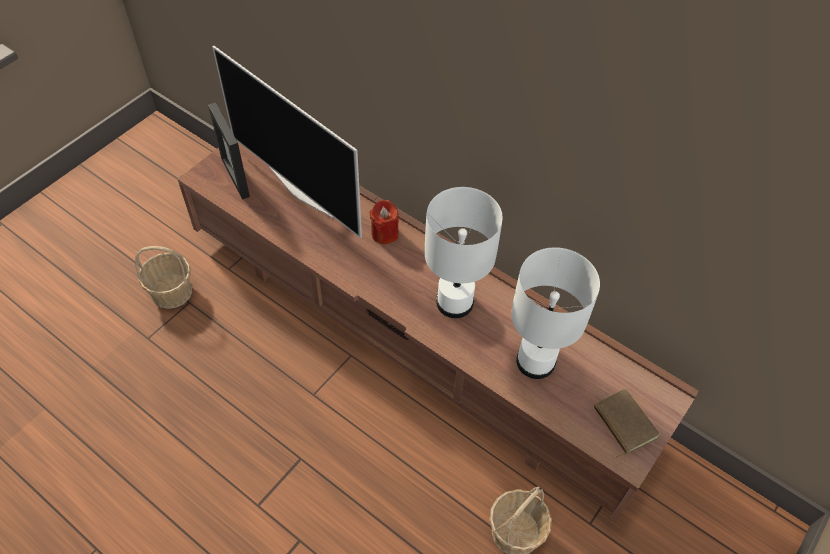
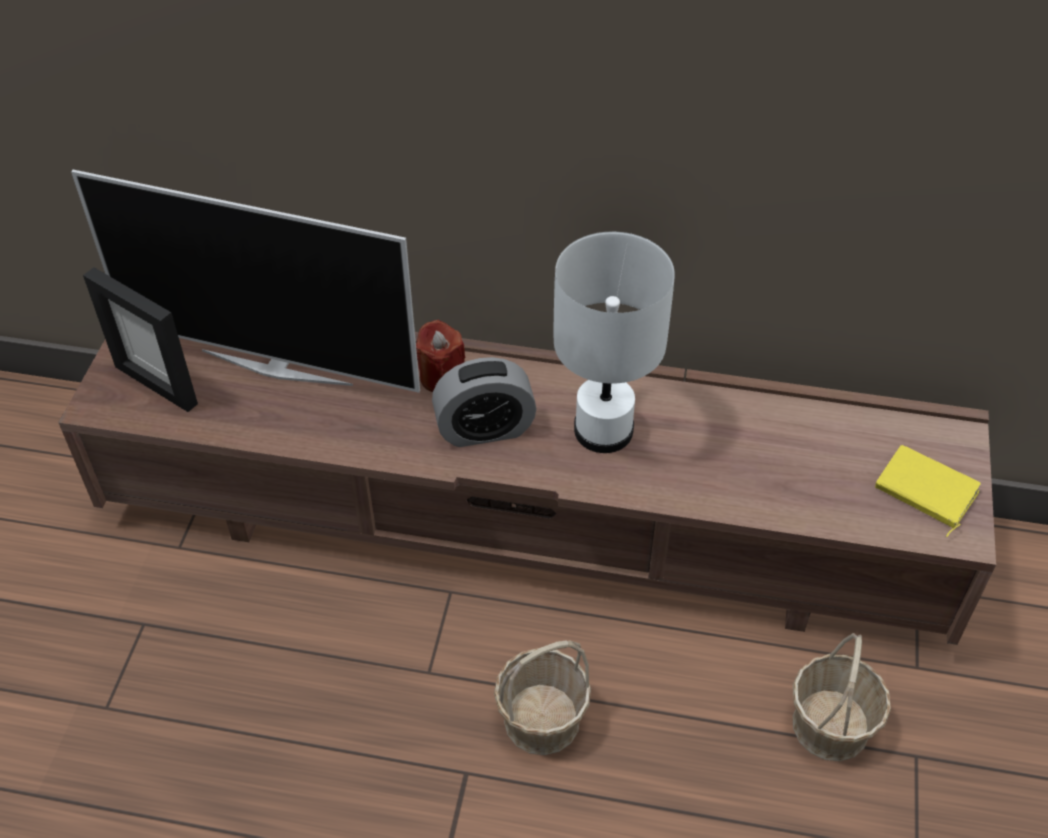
camera: 25 degrees left, 5 degrees down
(171, 291) = (103, 620): basket -> basket (541, 719)
(389, 274) = (484, 429): none -> alarm clock
(536, 362) = (764, 462): white table lamp -> none
(623, 423) = (924, 492): brown book -> yellow book

